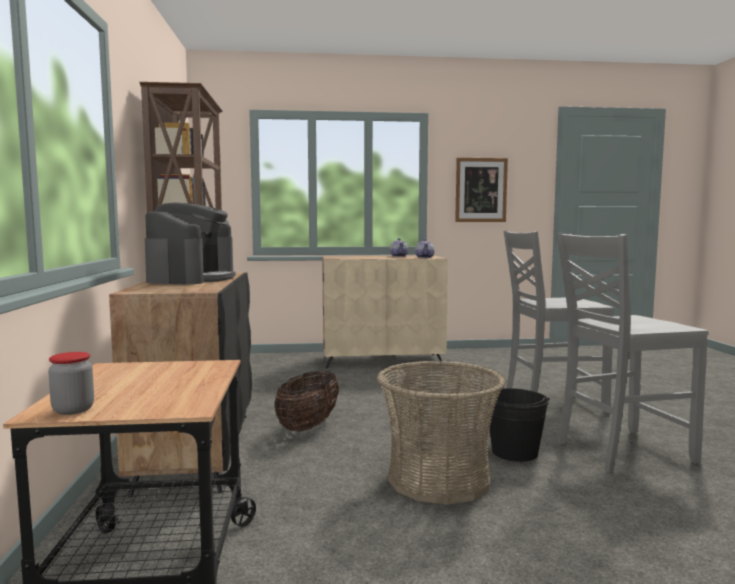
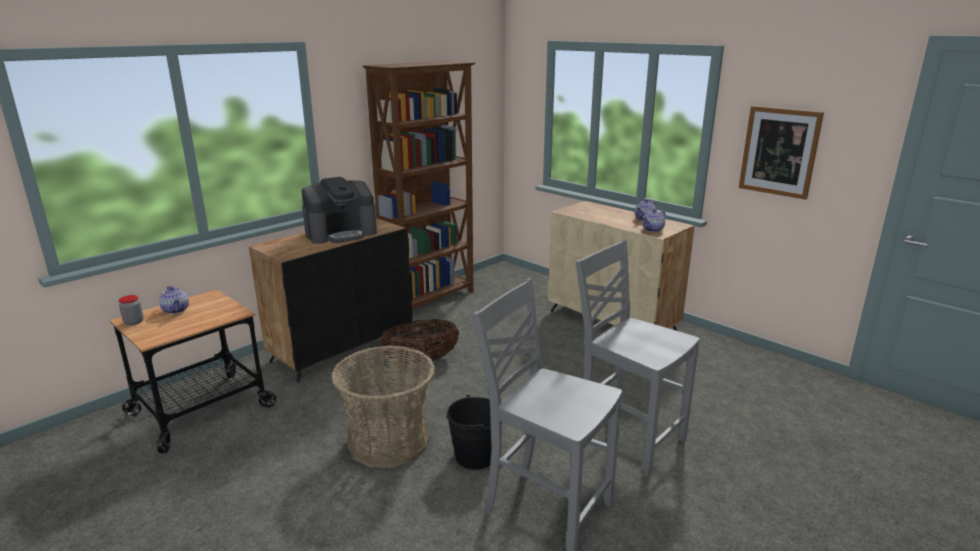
camera: 50 degrees right, 15 degrees up
(106, 385) = (176, 310): none -> teapot

